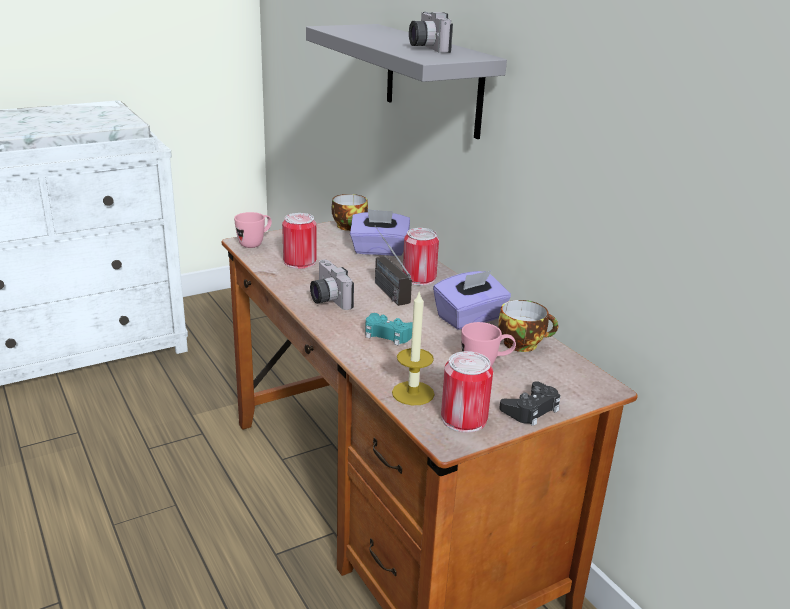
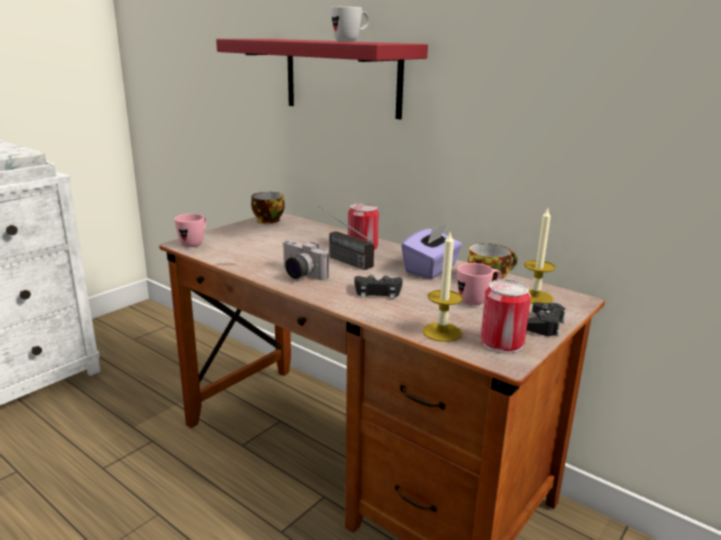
camera: 20 degrees left, 5 degrees down
(300, 262) = (249, 251): can -> none
(379, 250) = (310, 233): purple tissue box -> none
(388, 334) = (377, 292): turquoise game controller -> black game controller
(425, 47) = (350, 41): camera -> white mug
(433, 79) = (342, 77): grey shelf -> red shelf
(555, 374) = (535, 297): none -> candle

